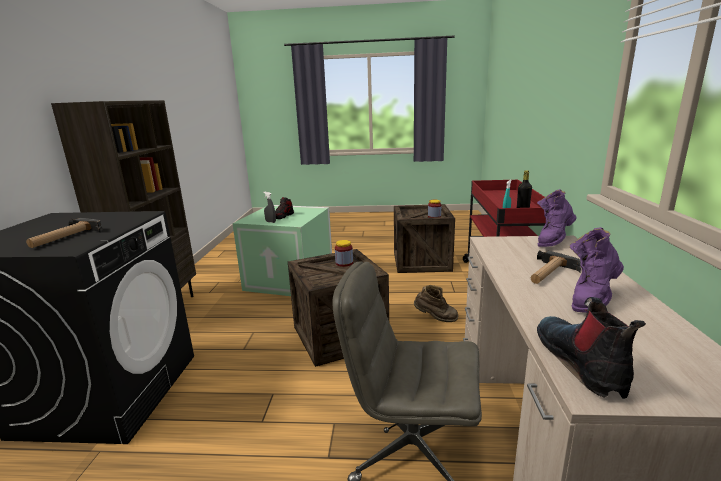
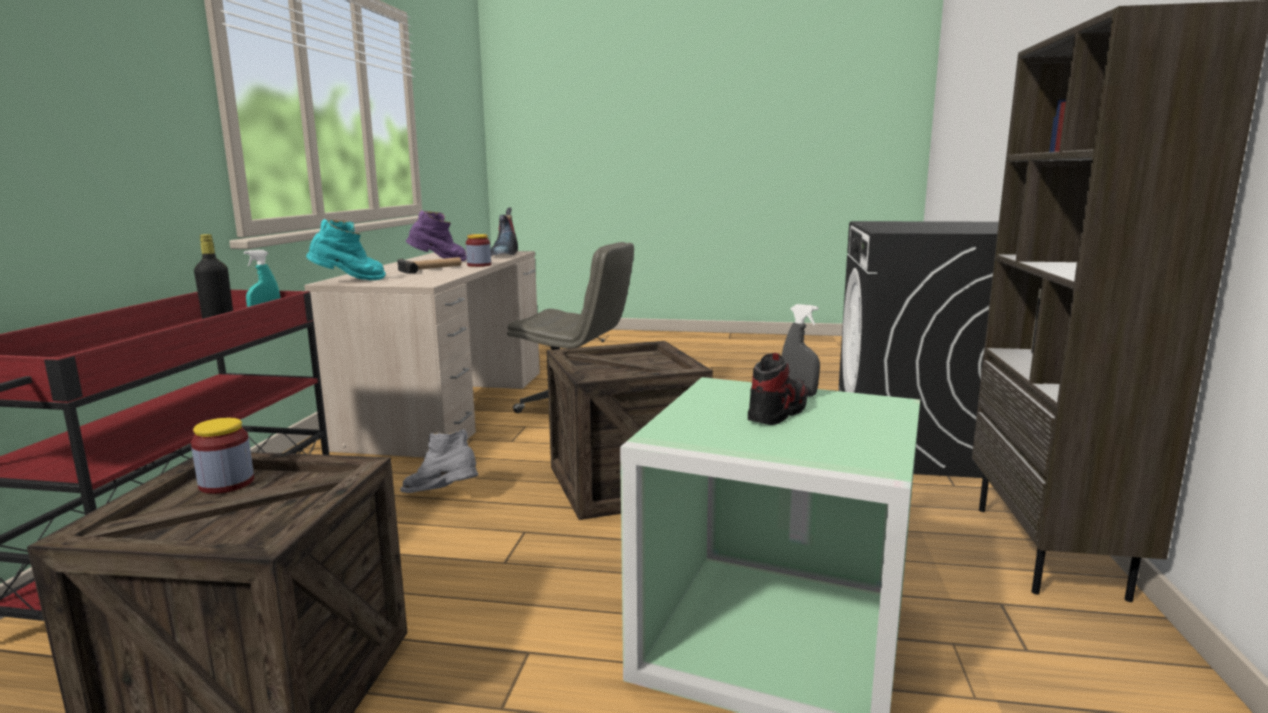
camera: 175 degrees left, 5 degrees down
(65, 237) = (909, 224): hammer -> none
(344, 263) = (607, 374): jar -> jar (479, 265)
(435, 318) = (442, 496): brown boot -> grey boot
(553, 241) = (349, 281): purple boot -> turquoise boot

